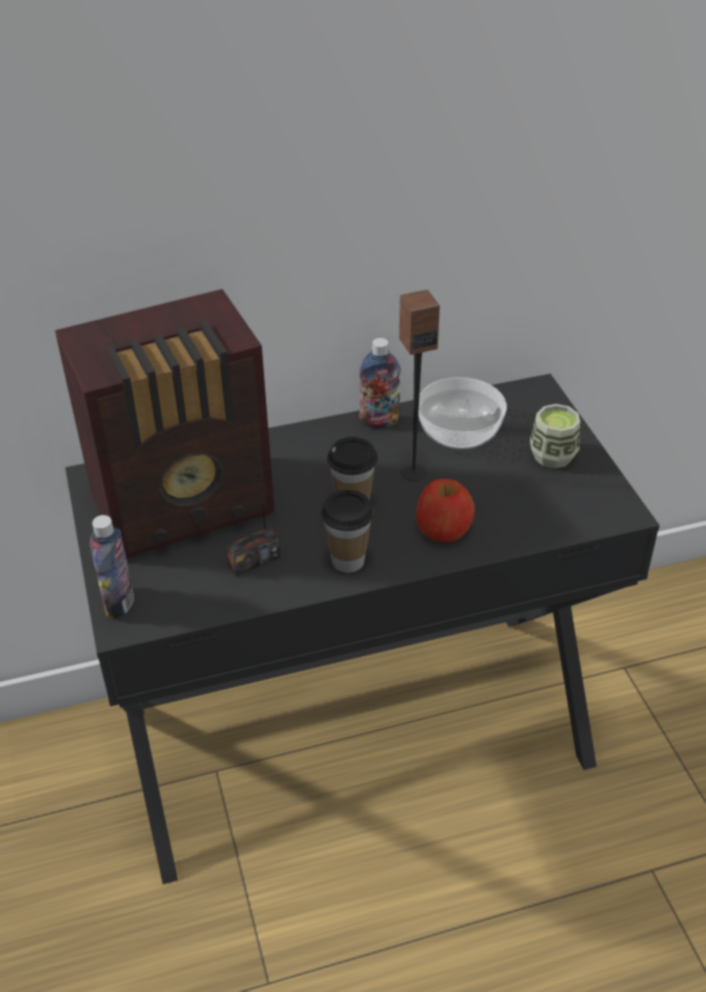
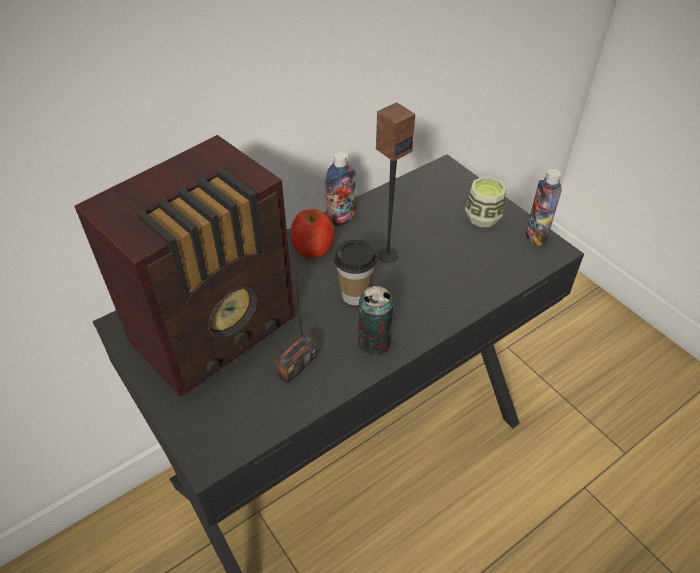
camera: 20 degrees left, 5 degrees up
(119, 603) = (197, 438): bottle -> bottle (535, 236)
(348, 561) = (374, 344): cup -> can
(443, 528) = (433, 296): apple -> apple (313, 247)
(458, 431) = (404, 213): bowl -> none

